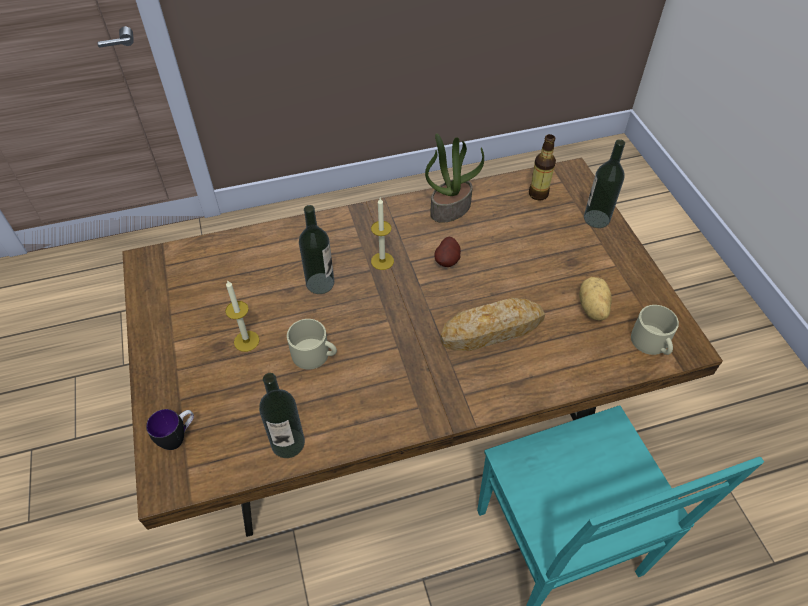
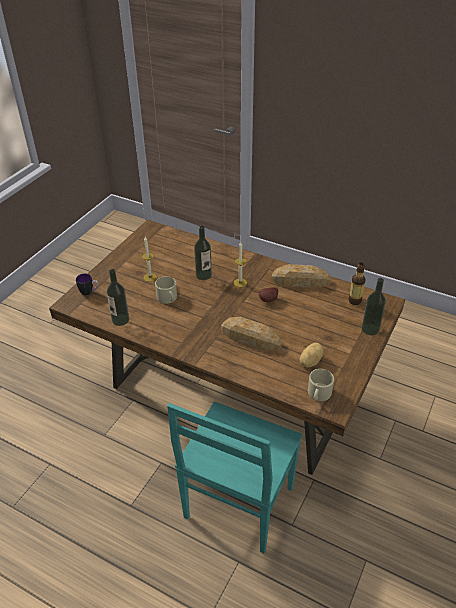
camera: 45 degrees right, 10 degrees down
(450, 208) = (300, 281): potted plant -> bread

